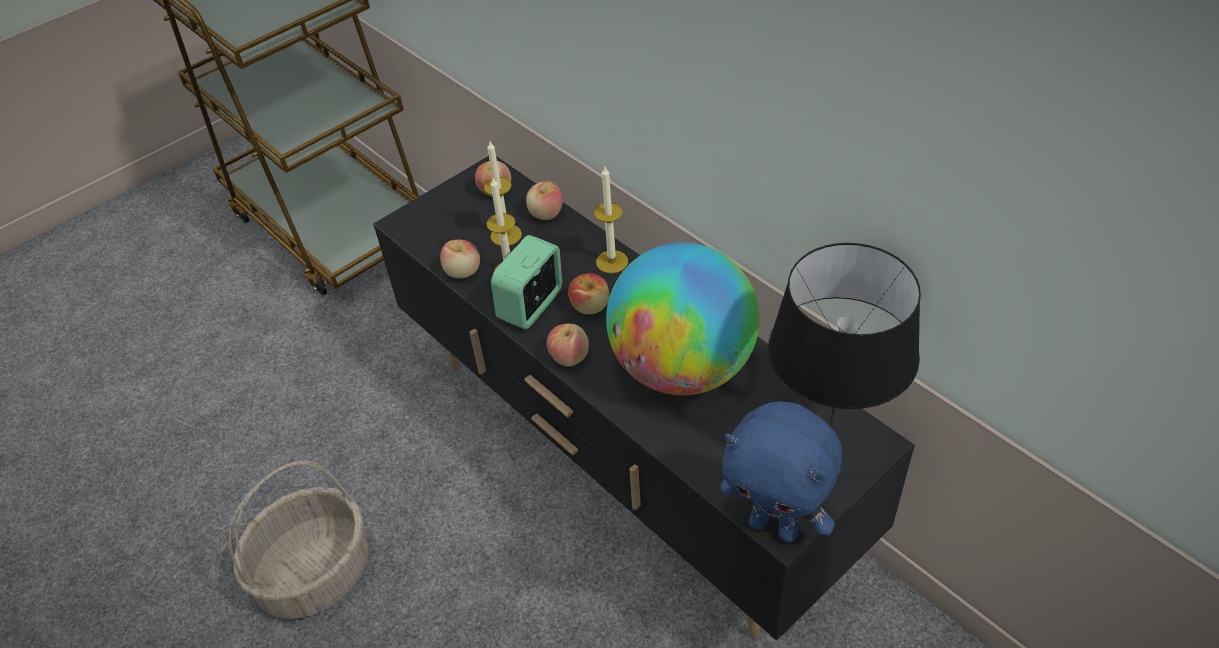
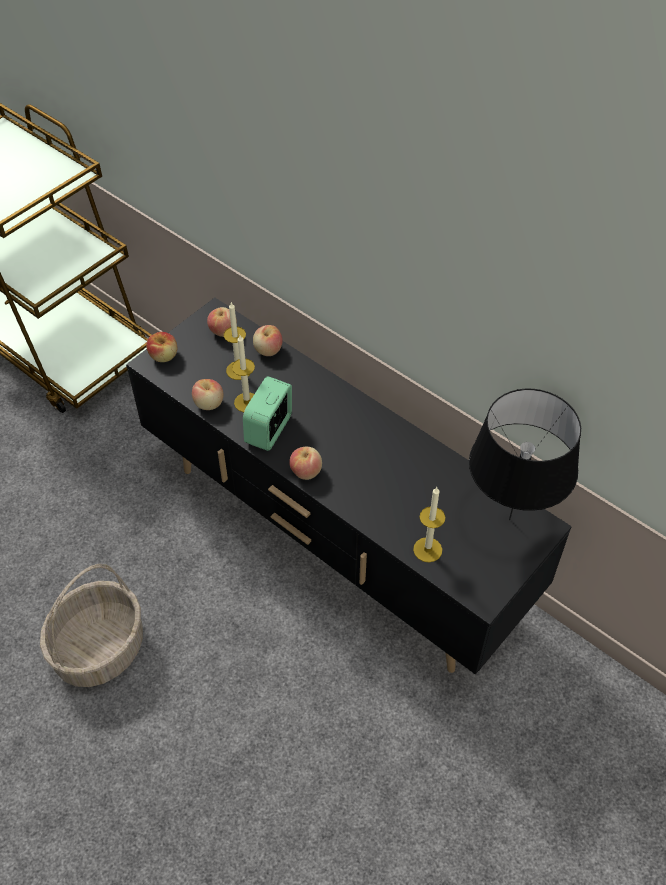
camera: 10 degrees left, 5 degrees up
(590, 306) = (316, 428): apple -> apple (164, 356)
(612, 261) = (327, 390): candle -> candle (427, 549)
(682, 368) = (394, 476): globe -> none
(775, 526) = (477, 594): blue plush toy -> none

